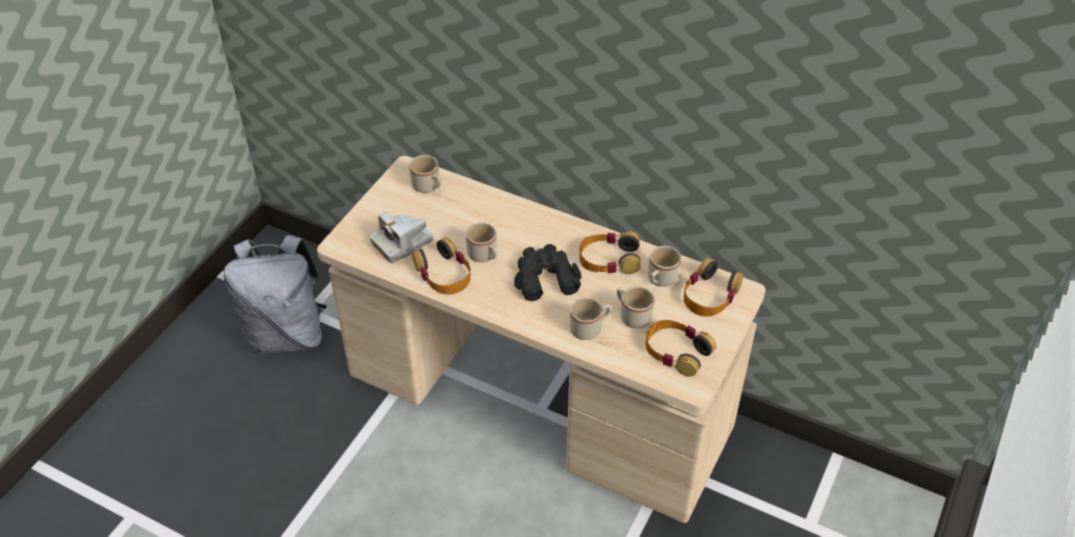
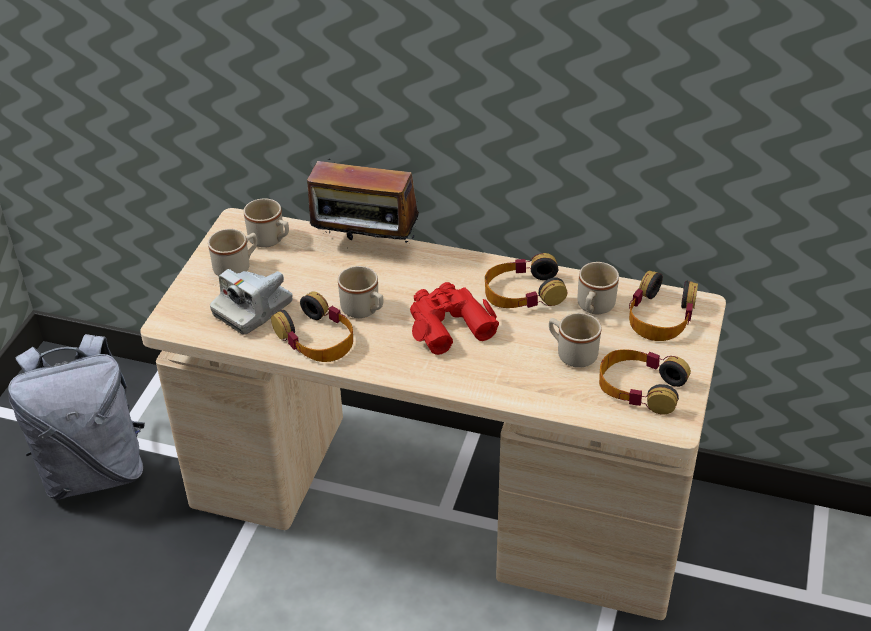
camera: 10 degrees left, 5 degrees down
(498, 203) = (365, 246): none -> radio
(545, 277) = (448, 324): black binoculars -> red binoculars
(590, 328) = (523, 376): beige mug -> beige mug (237, 267)

